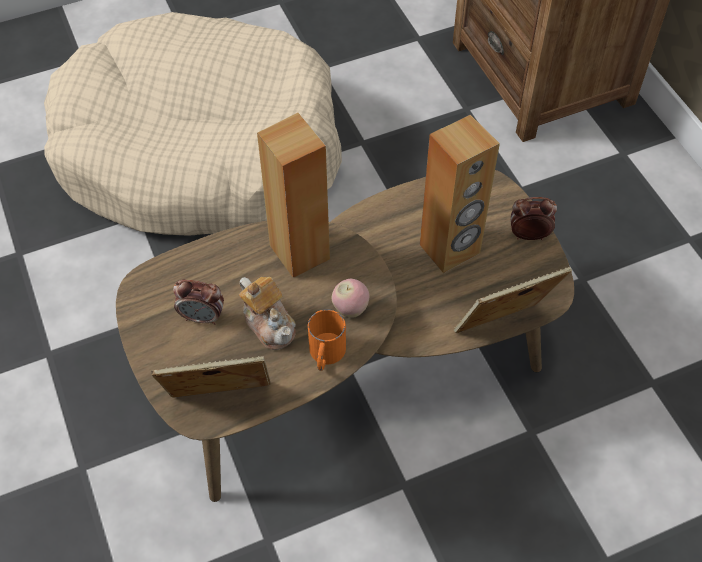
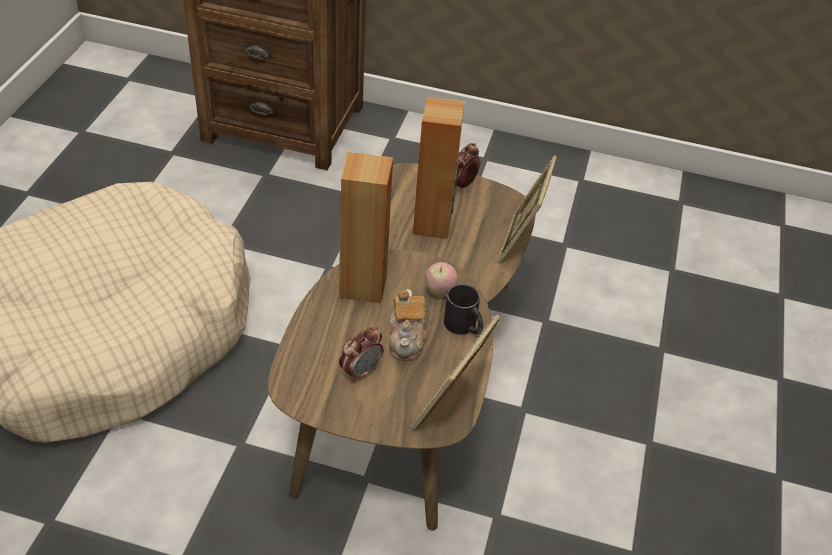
camera: 55 degrees left, 10 degrees down
(269, 323) = (407, 339): teapot -> teapot turned 90 degrees clockwise
(325, 355) = (464, 326): orange mug -> black mug

